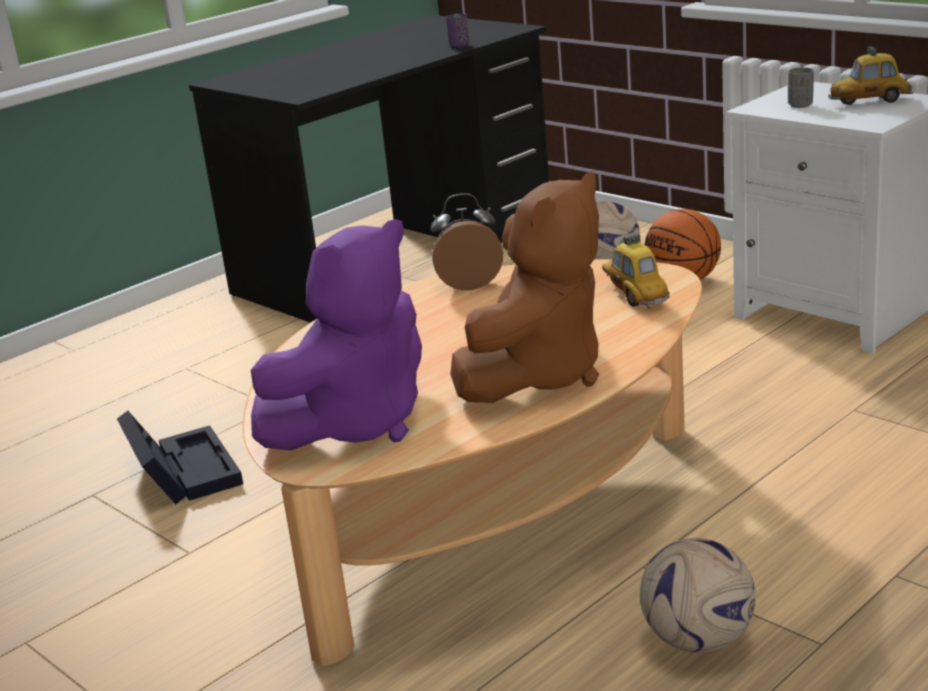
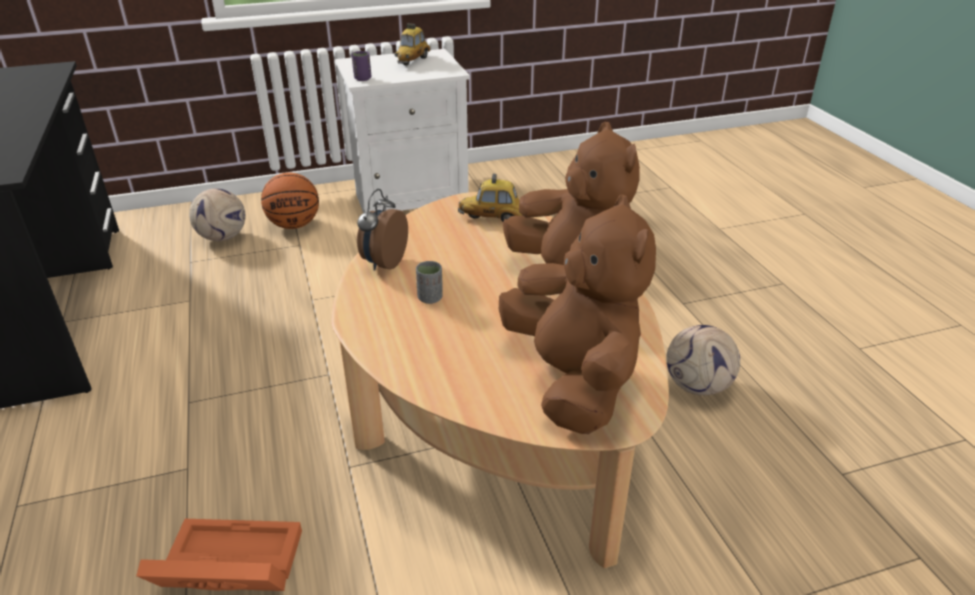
camera: 65 degrees left, 10 degrees up
(181, 471) = (226, 569): black storage box -> orange storage box
(355, 424) = (573, 380): purple plush toy -> brown plush toy
(459, 45) = (37, 92): purple cup -> purple cup (362, 79)
(800, 105) = (382, 72): grey cup -> grey cup (430, 298)

